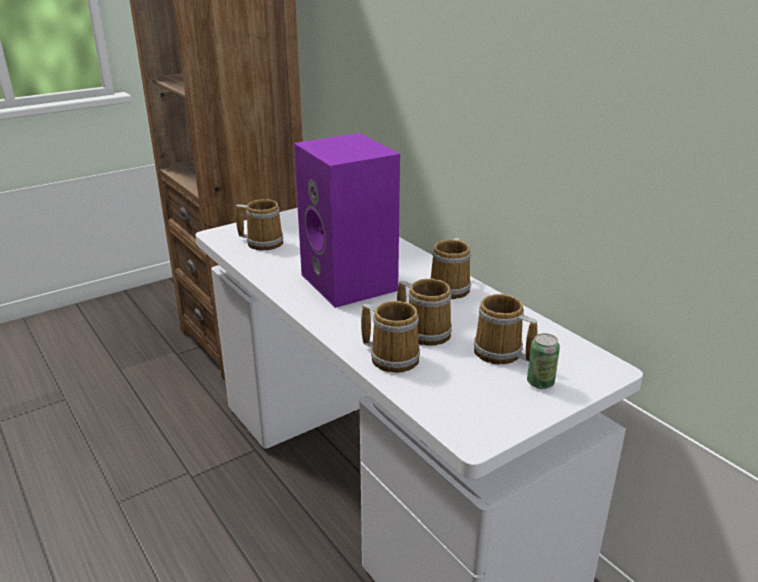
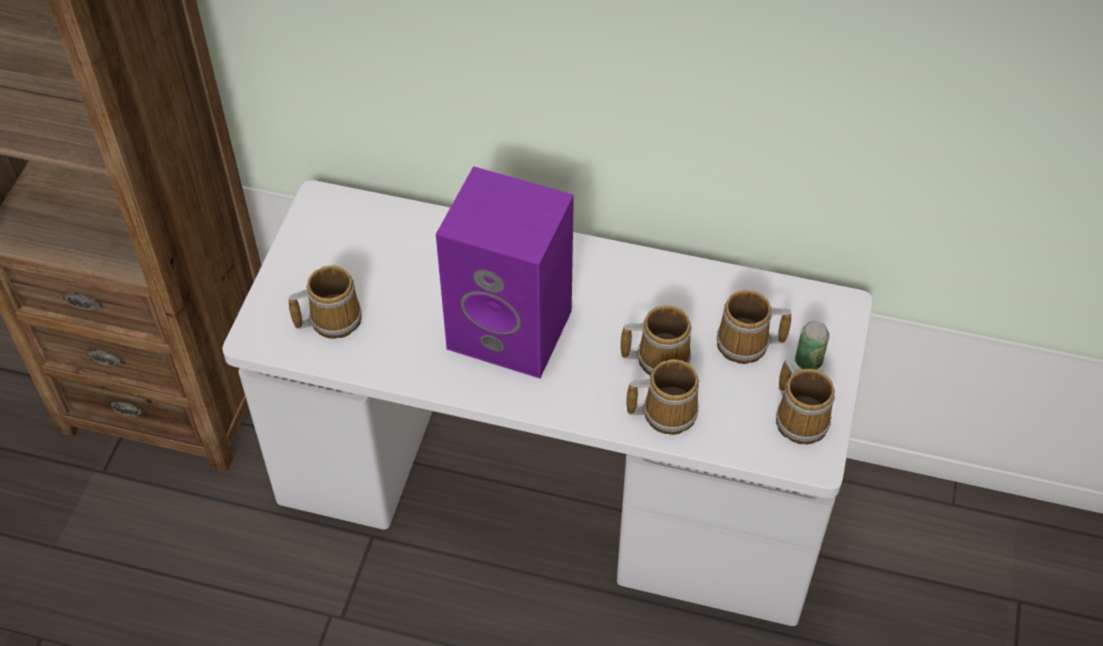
camera: 40 degrees left, 25 degrees up
(451, 288) = (617, 273): mug -> mug (801, 418)

